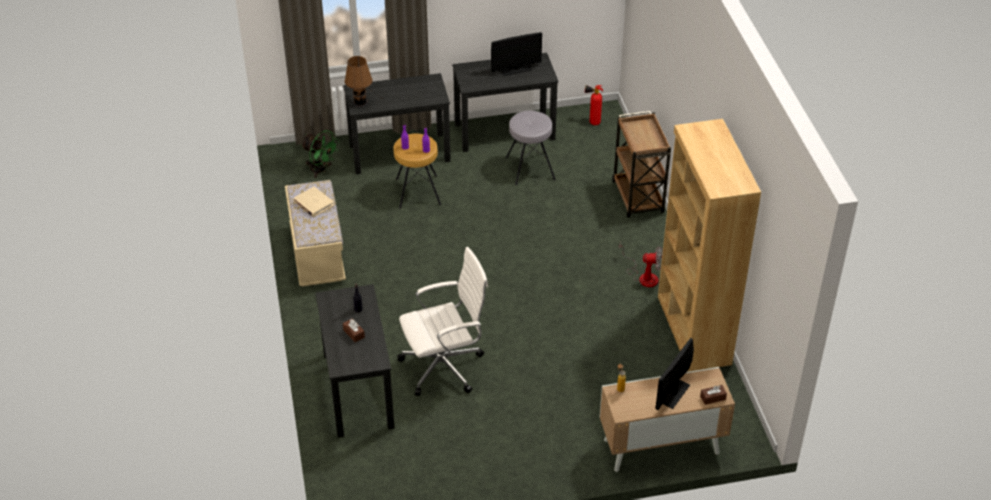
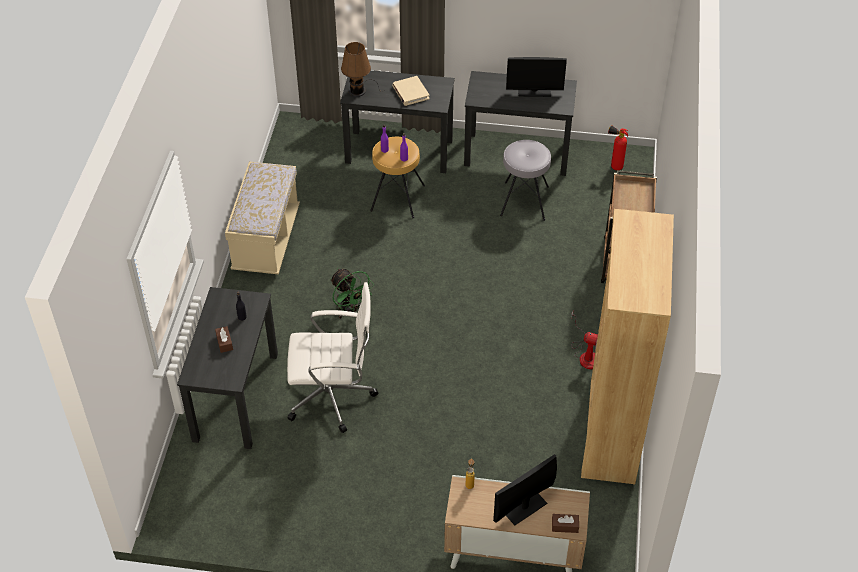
camera: 20 degrees right, 5 degrees up
(313, 204) = (265, 188): beige book -> beige book (410, 92)
(321, 170) = (313, 150): green fan -> green fan (350, 310)

